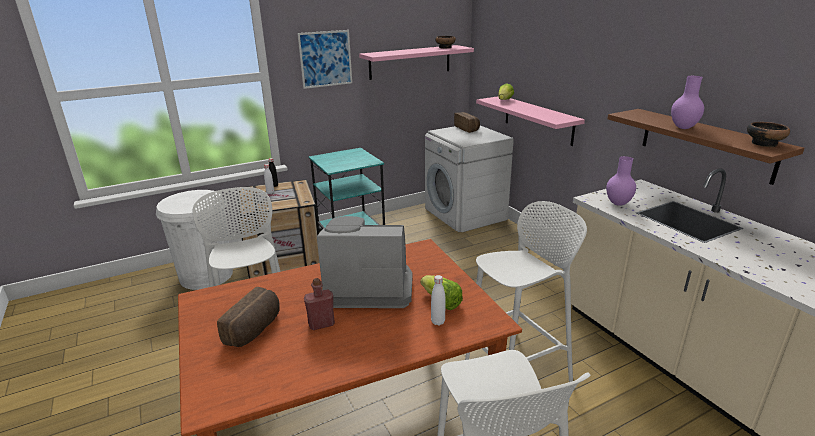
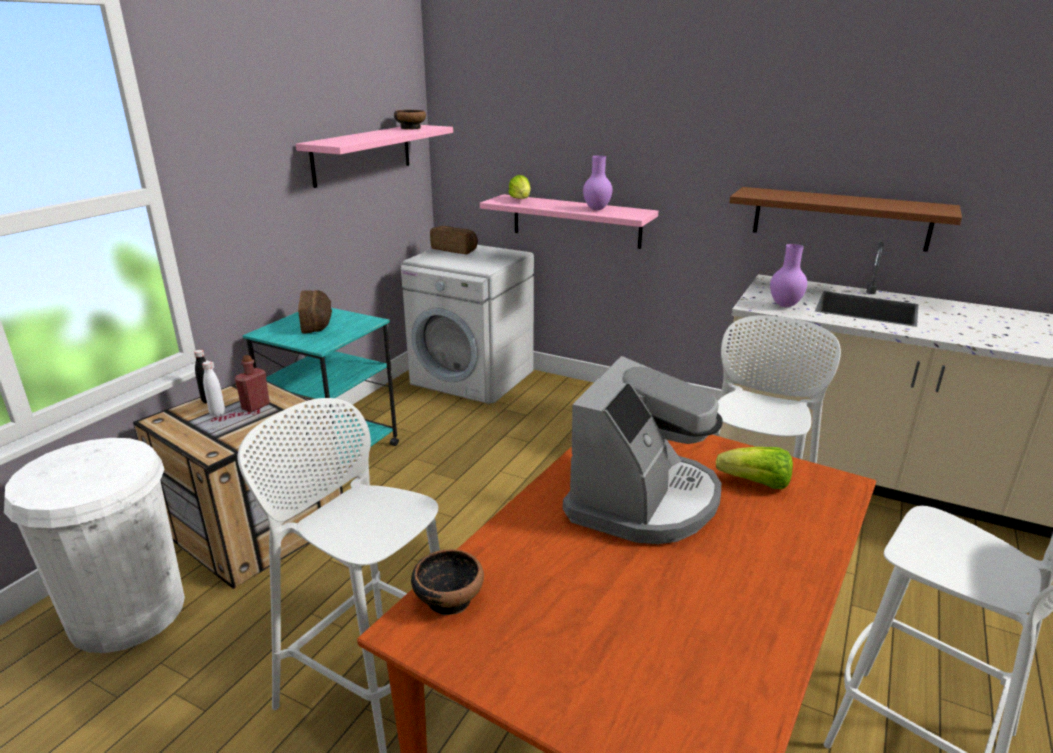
camera: 35 degrees left, 0 degrees up
(255, 330) = (590, 631): bread -> bread (318, 323)
(321, 324) = (667, 577): red bottle -> red bottle (256, 406)
(325, 59) = (248, 156): picture -> none
(368, 287) = (643, 500): coffee machine -> coffee machine turned 150 degrees clockwise
(438, 322) = (790, 509): white bottle -> none
(683, 127) = (831, 200): purple vase -> purple vase (596, 209)
(764, 143) = (927, 206): bowl -> bowl (449, 598)

